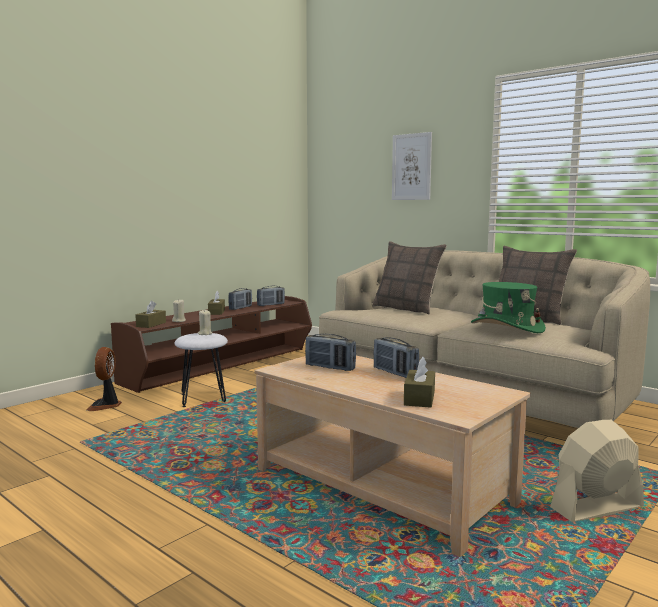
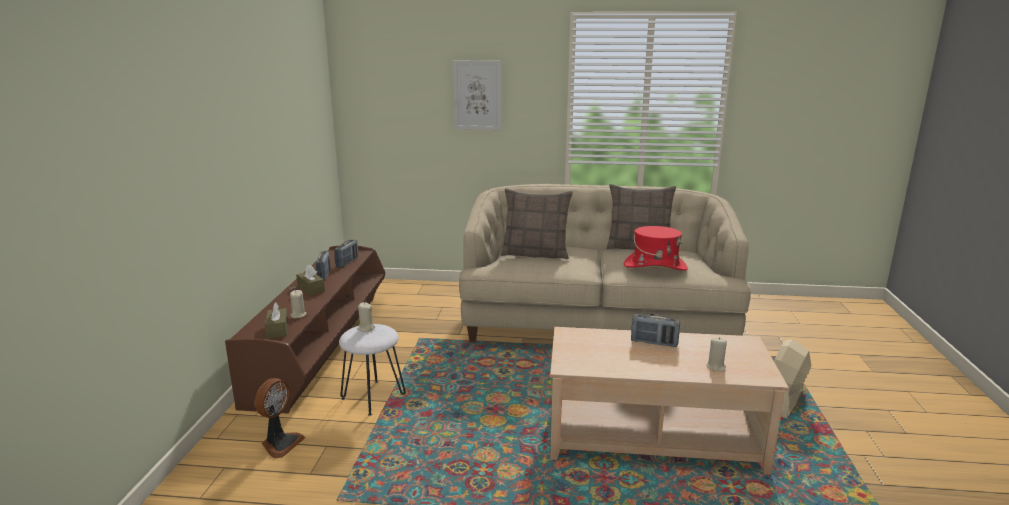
camera: 35 degrees left, 10 degrees up
(105, 405) = (280, 443): fan -> fan turned 120 degrees counterclockwise
(330, 367) = (600, 351): radio -> none
(419, 398) = (716, 367): brown tissue box -> beige candle
(506, 327) = (655, 266): green hat -> red hat

